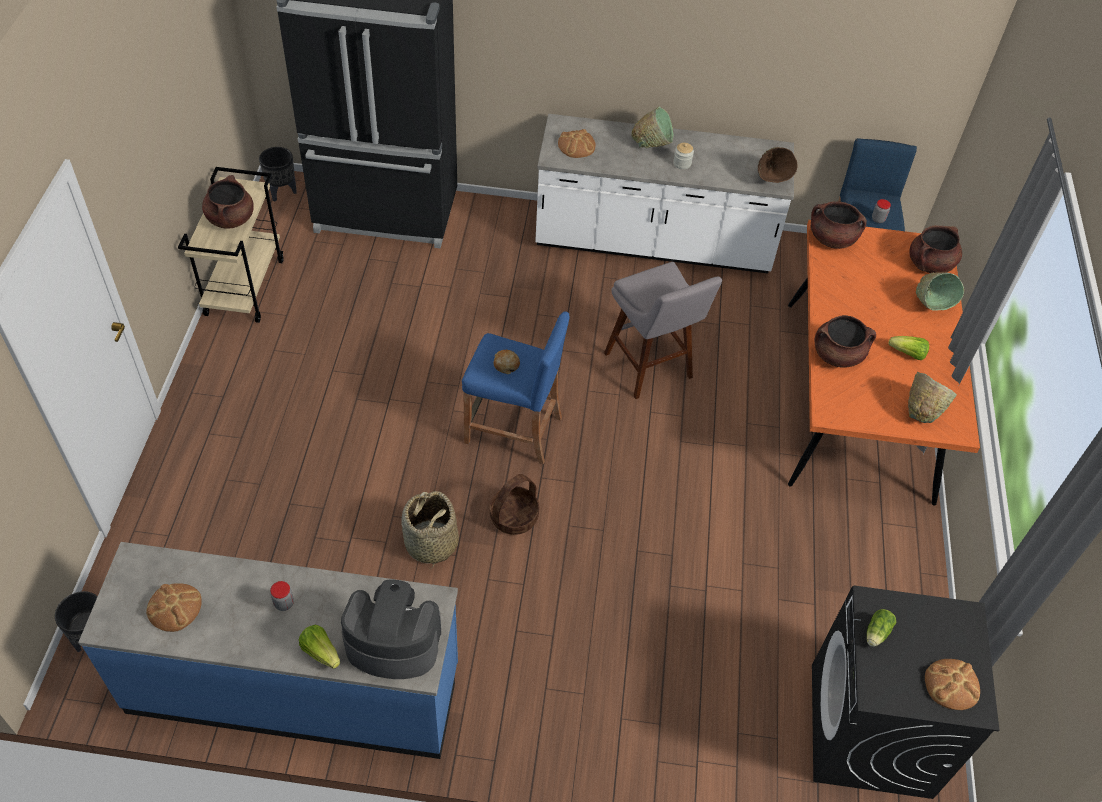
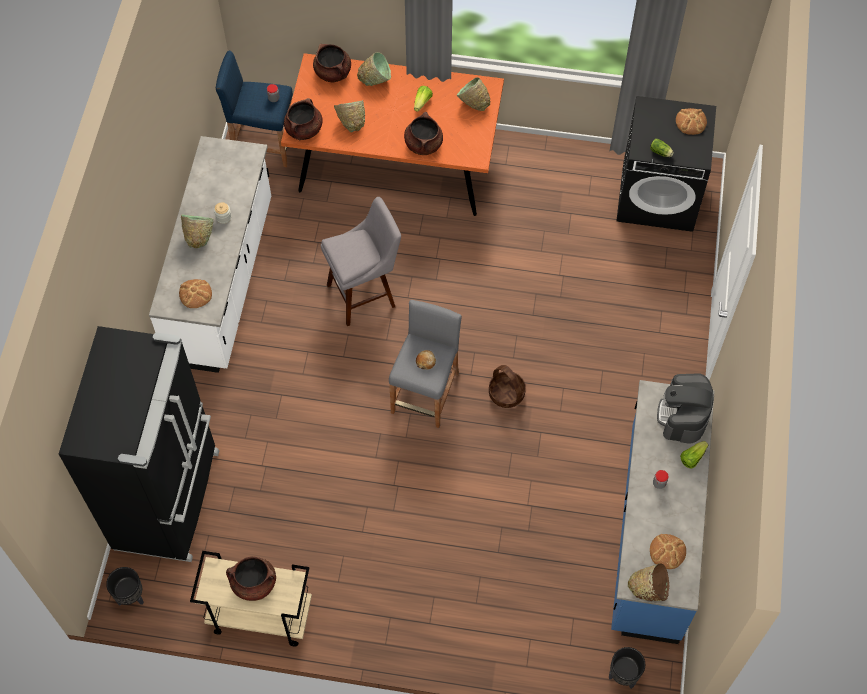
camera: 85 degrees left, 10 degrees up
(430, 544) = (531, 449): basket -> none
(513, 430) = (426, 393): blue stool -> grey stool
(772, 181) = (249, 157): brown bowl -> brown bowl (648, 589)
(855, 283) = (351, 122): none -> green bowl

